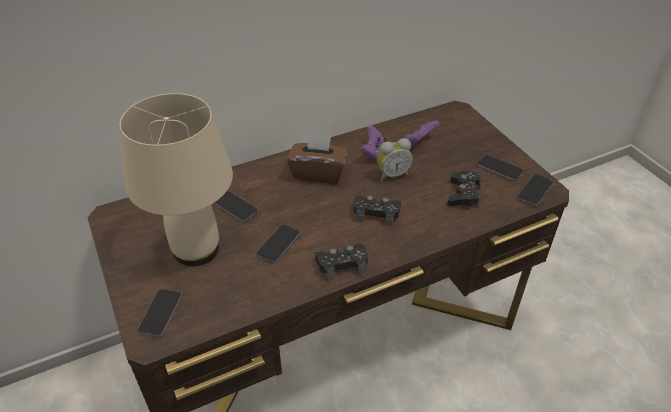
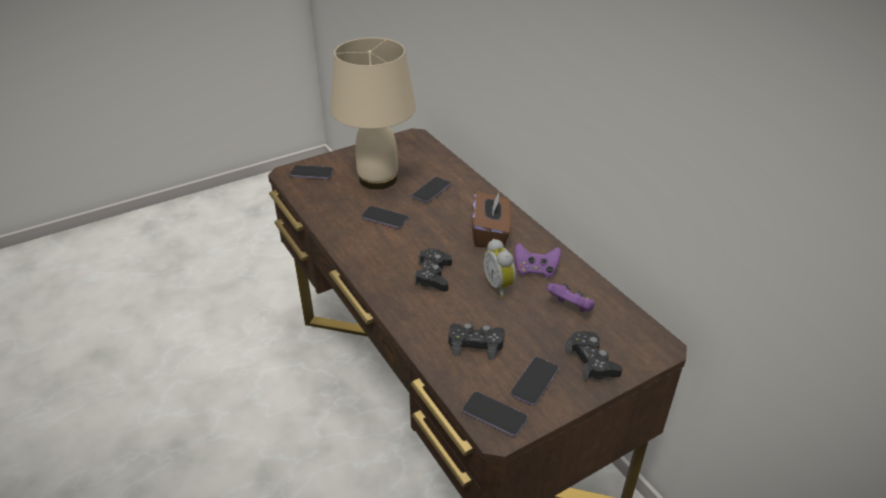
camera: 85 degrees right, 5 degrees down
(342, 264) = (360, 256): black game controller -> black game controller (592, 361)

